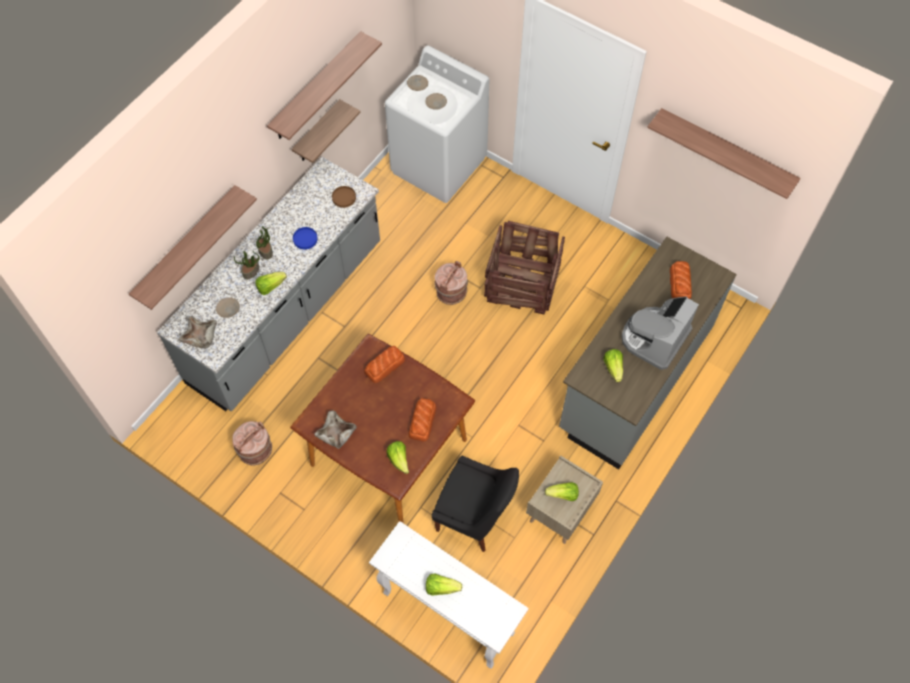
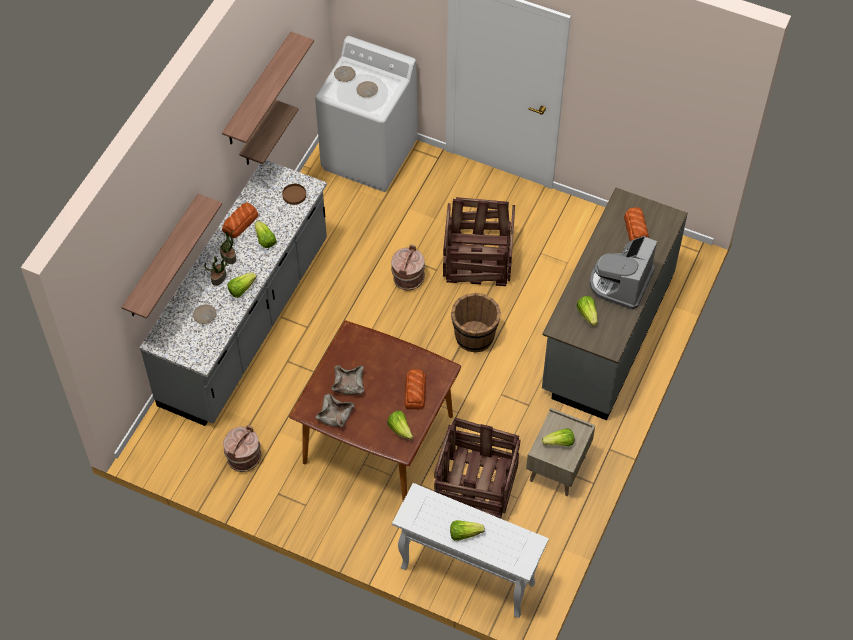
camera: 10 degrees left, 5 degrees down
(201, 336) = (184, 345): beige bowl -> beige bowl (349, 384)
(305, 239) = (265, 240): blue plate -> lettuce
(385, 366) = (368, 347): bread -> bread (241, 222)
(475, 517) = (475, 485): black chair -> crate
(504, 361) = (474, 336): none -> brown bucket
(726, 152) = (658, 99): shelf -> none

